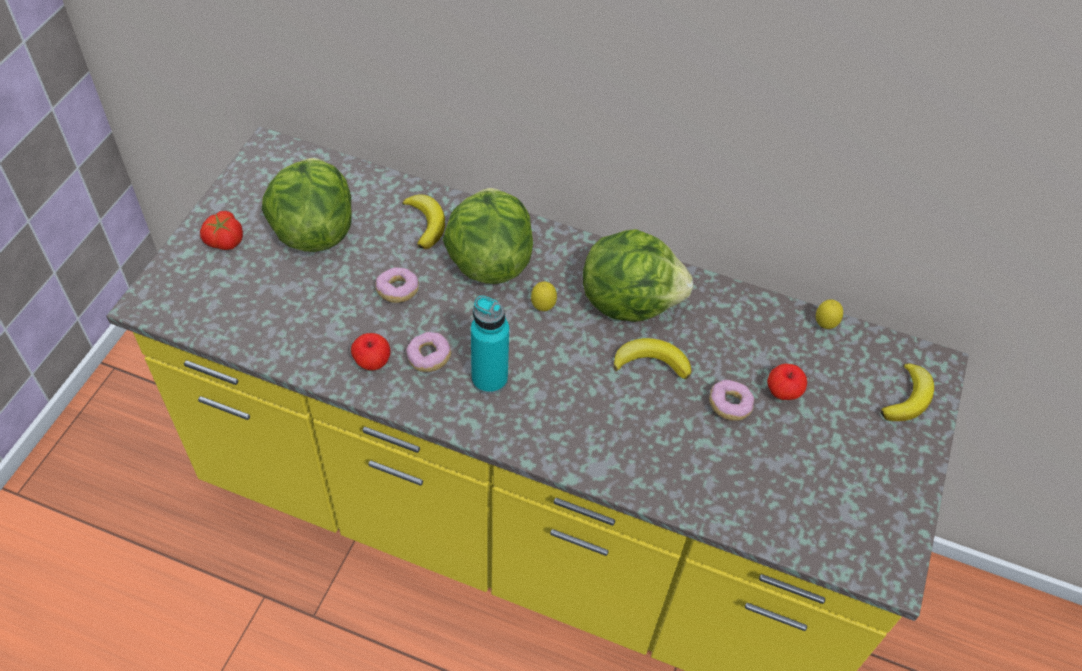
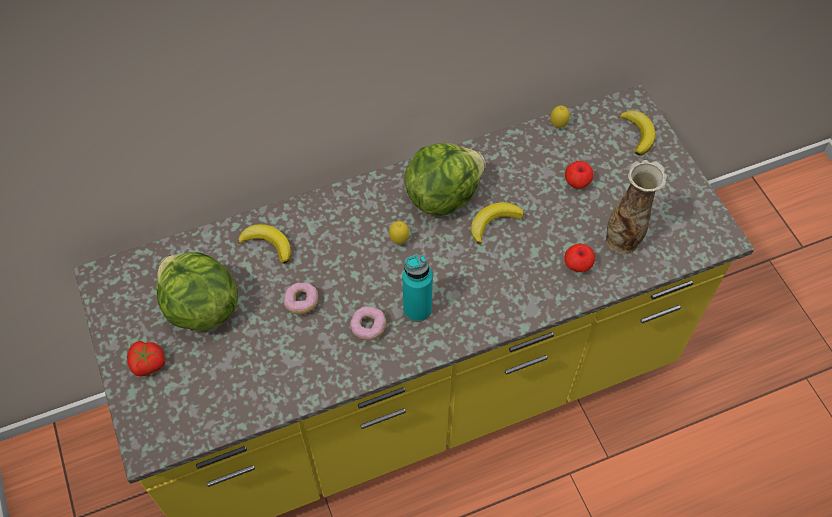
camera: 40 degrees left, 5 degrees up
(372, 362) = (338, 358): apple -> apple (577, 265)
(488, 261) = (335, 237): lettuce -> none
(729, 406) = (559, 213): donut -> none
(770, 484) = (623, 240): none -> vase

